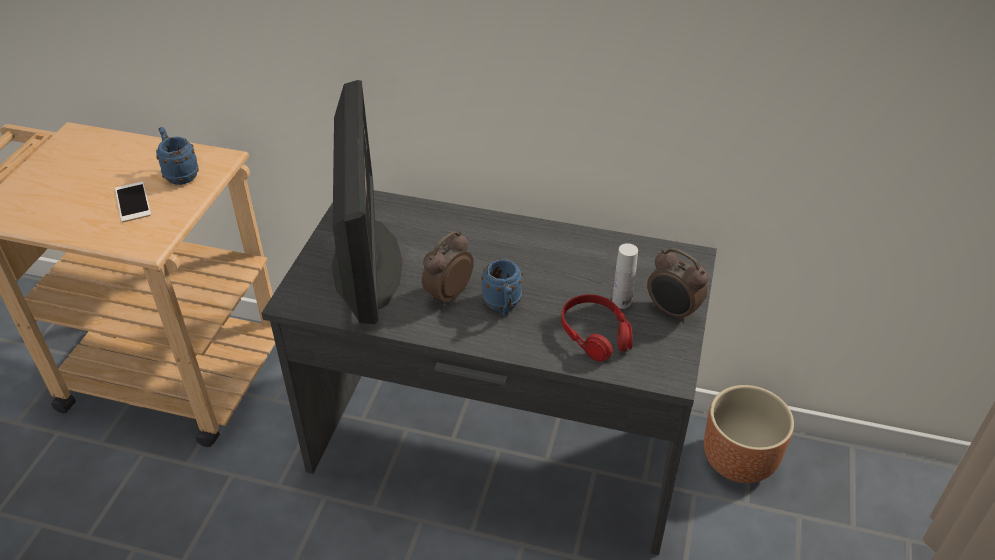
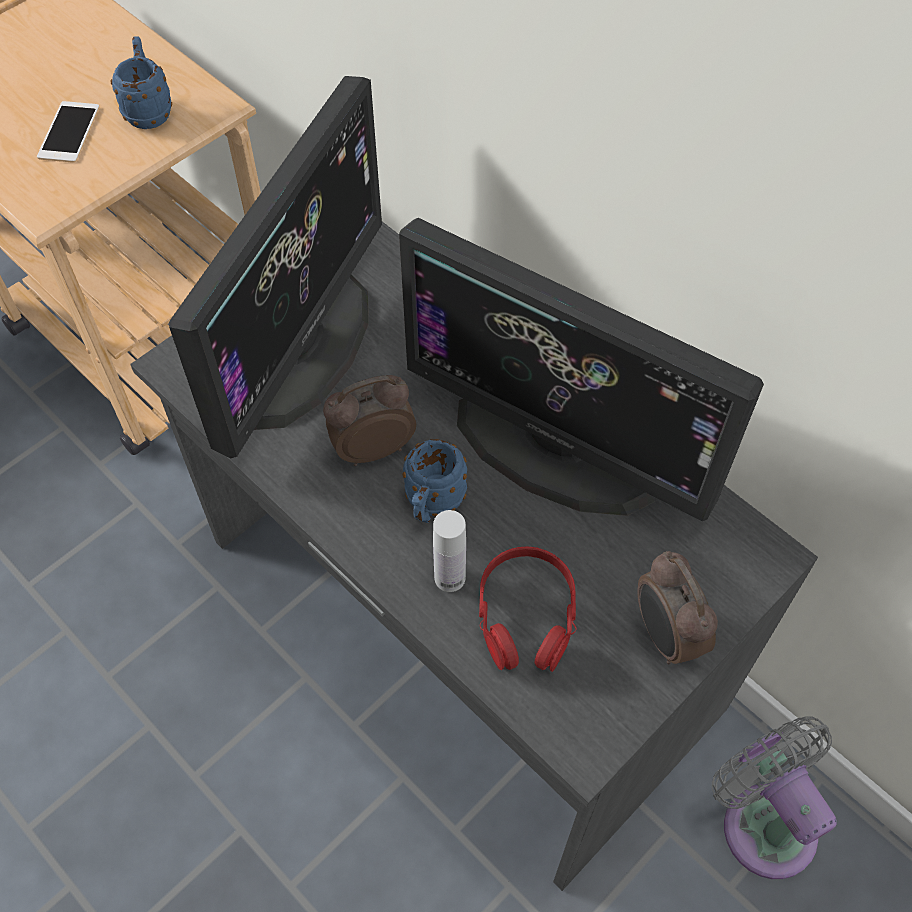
camera: 30 degrees right, 15 degrees up
(549, 254) = (555, 448): none -> monitor
(621, 302) = (602, 580): white bottle -> white bottle (449, 578)
(739, 461) = (763, 820): brown planter -> grey fan

